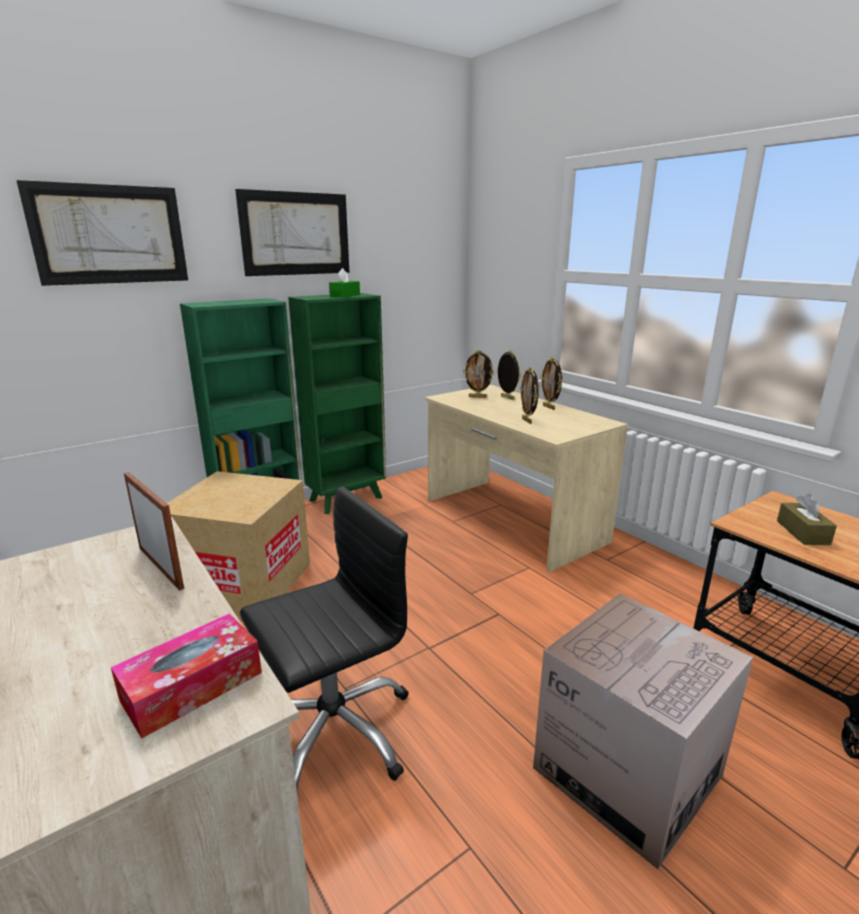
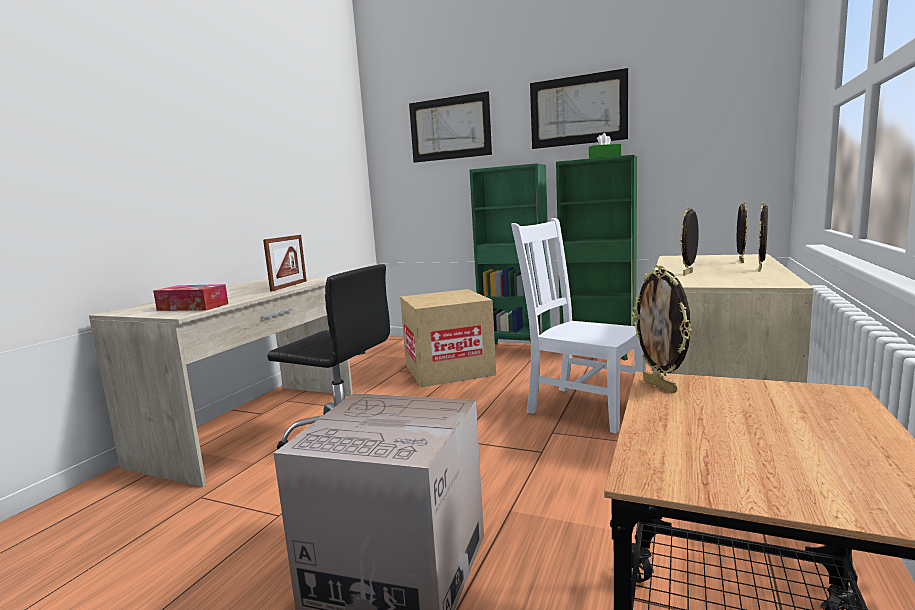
camera: 60 degrees right, 10 degrees down
(443, 559) = (582, 407): none -> white chair
(477, 397) = (710, 259): picture frame -> picture frame (660, 385)
(802, 532) = (722, 413): brown tissue box -> none

